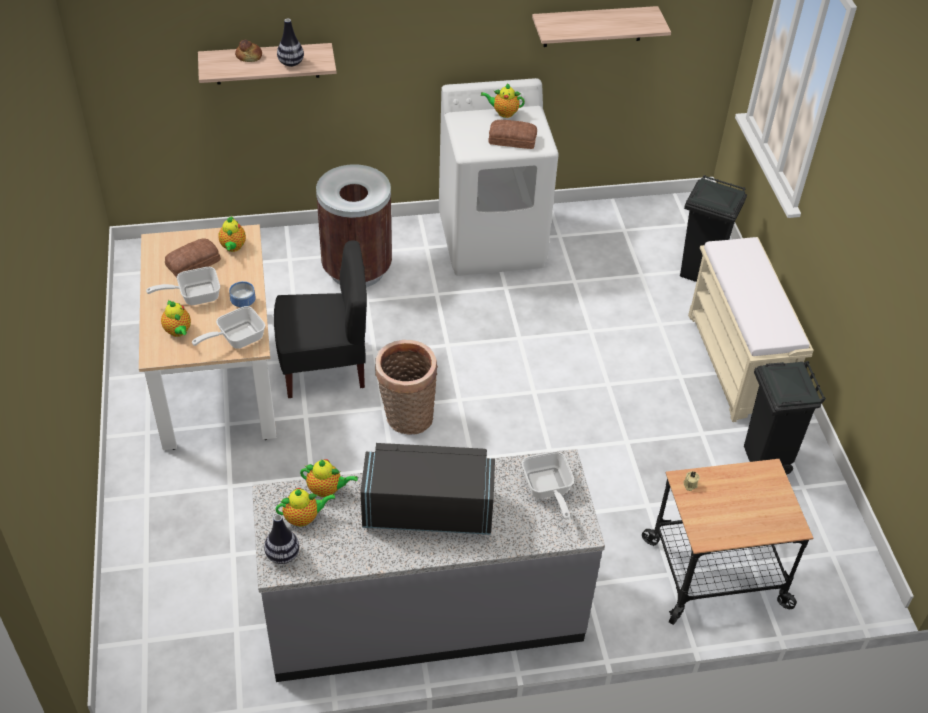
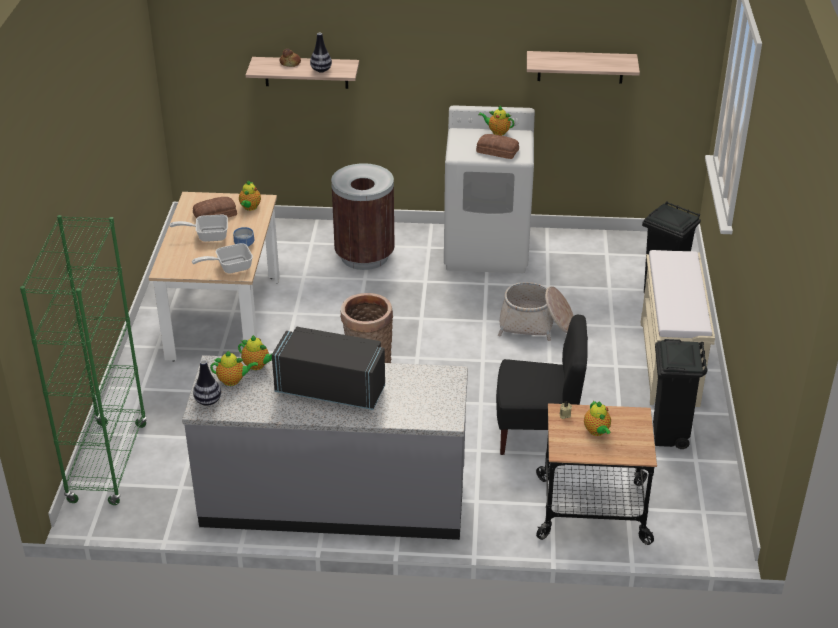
camera: 15 degrees right, 10 degrees down
(136, 610) = (108, 463): none -> green bookcase
(178, 332) = (187, 257): teapot -> teapot (597, 432)
(324, 367) = (313, 321): black chair -> black chair (537, 432)
(547, 490) = (432, 389): frying pan -> none
(577, 334) = (536, 324): none -> basket

